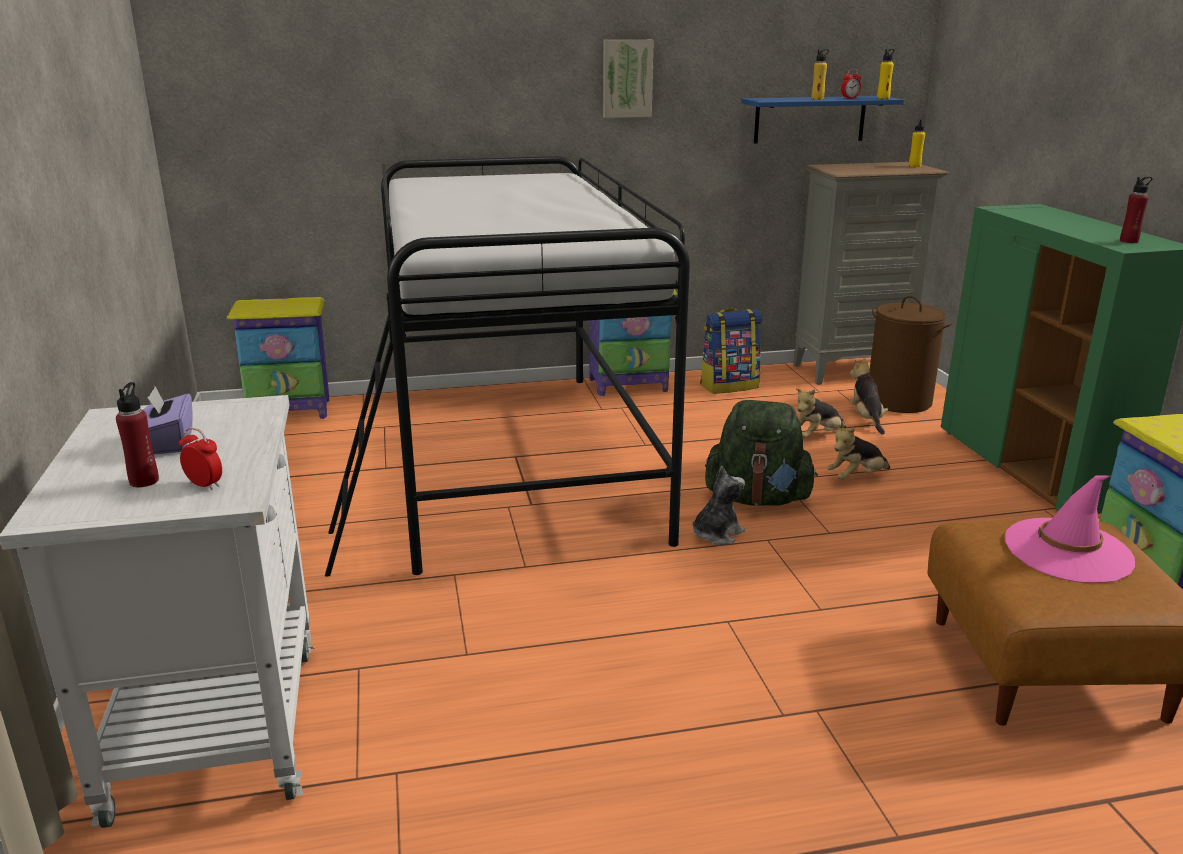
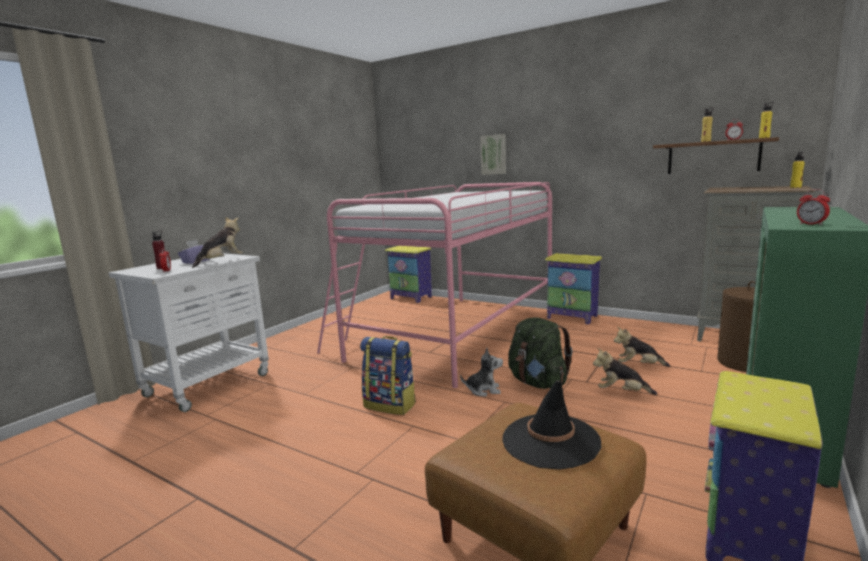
camera: 45 degrees right, 10 degrees down
(511, 460) = (455, 334): black bed -> pink bed
(627, 78) = (582, 138): picture -> picture (493, 154)
(729, 386) = (632, 329): backpack -> backpack (390, 405)
(810, 119) = (713, 157): blue shelf -> brown shelf
(866, 419) = (696, 366): plush toy -> plush toy (221, 262)
(1067, 551) = (550, 441): pink hat -> black hat
(1129, 241) = (811, 224): red bottle -> alarm clock

